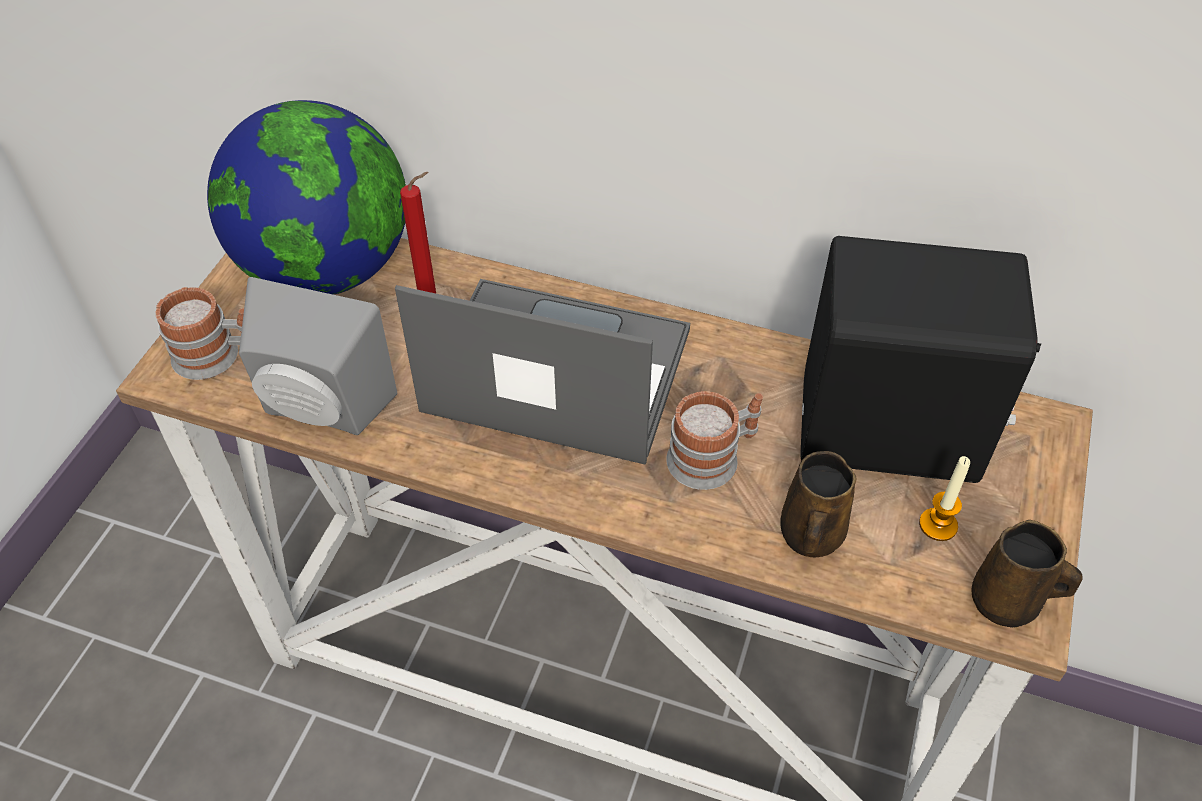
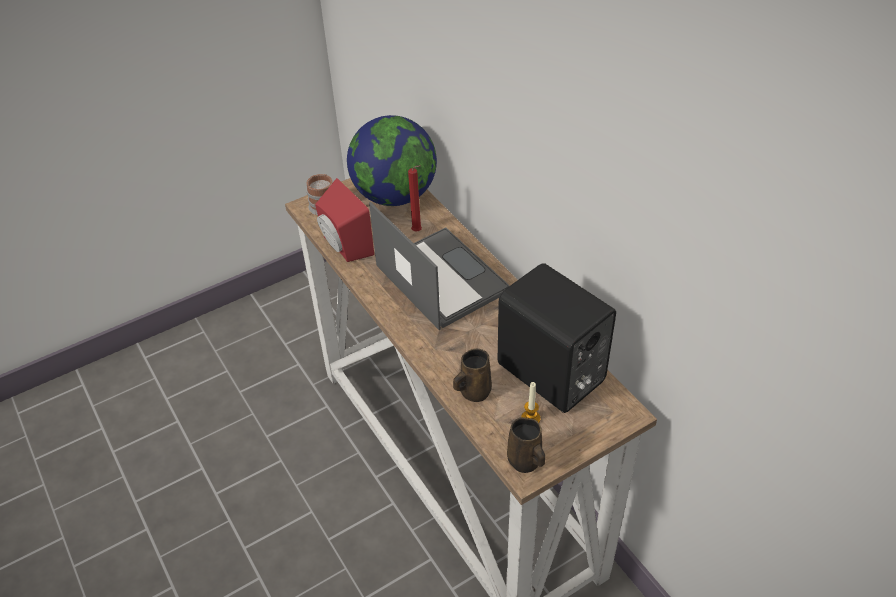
camera: 40 degrees right, 5 degrees down
(321, 410) = (343, 246): grey speaker -> red speaker
(713, 457) = (468, 342): mug -> none

